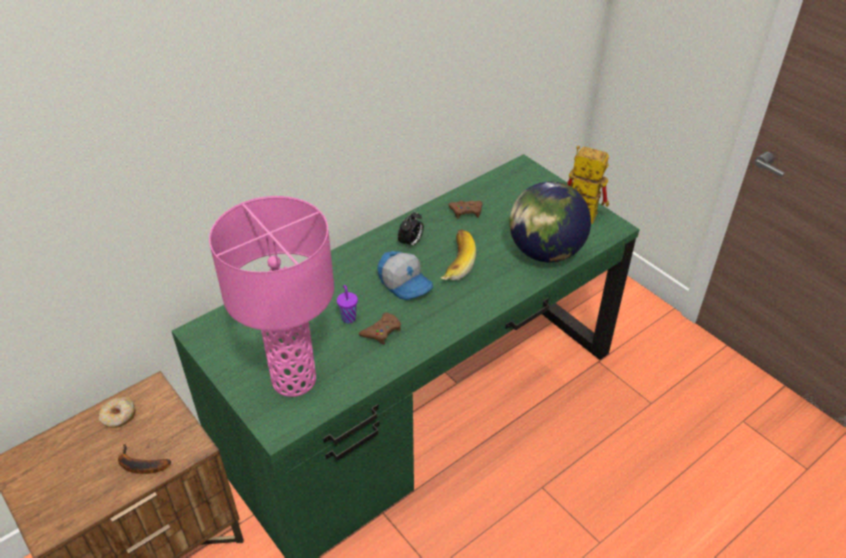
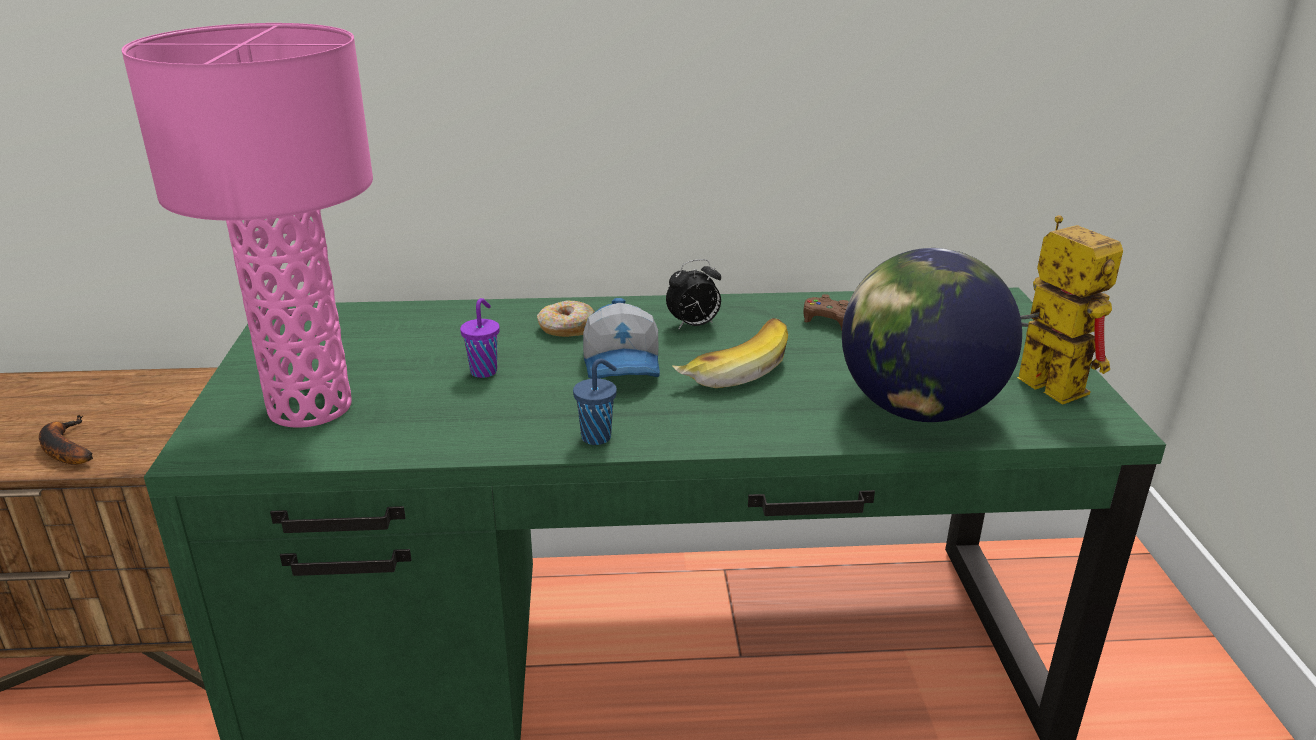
camera: 35 degrees right, 15 degrees down
(119, 417) = (126, 391): donut -> donut (566, 328)
(382, 331) = (508, 403): brown game controller -> none
(440, 330) = (598, 437): none -> blue cup

